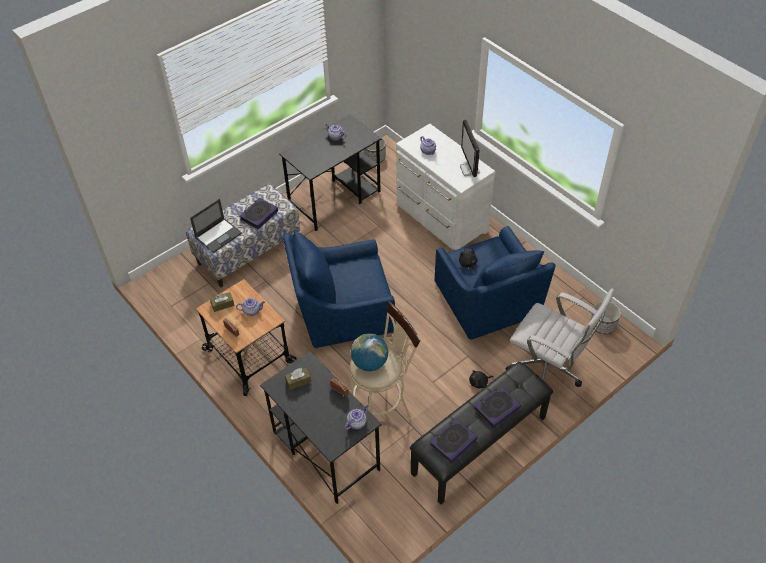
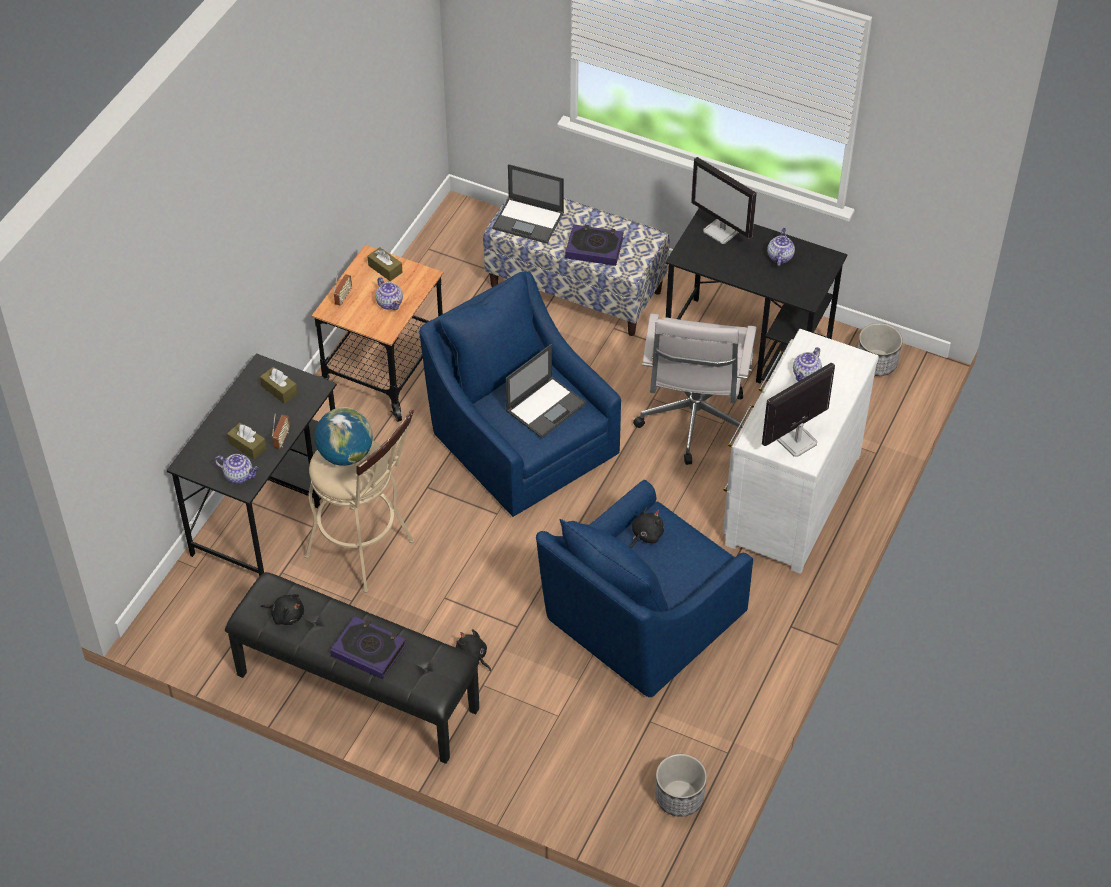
camera: 65 degrees right, 0 degrees up
(303, 151) = (722, 231): none -> monitor
(334, 411) = (247, 445): none -> brown tissue box
(358, 275) = (546, 407): none -> laptop
(453, 442) = (286, 615): book -> black plush toy
(548, 371) = (541, 744): white office chair -> white office chair (693, 424)

